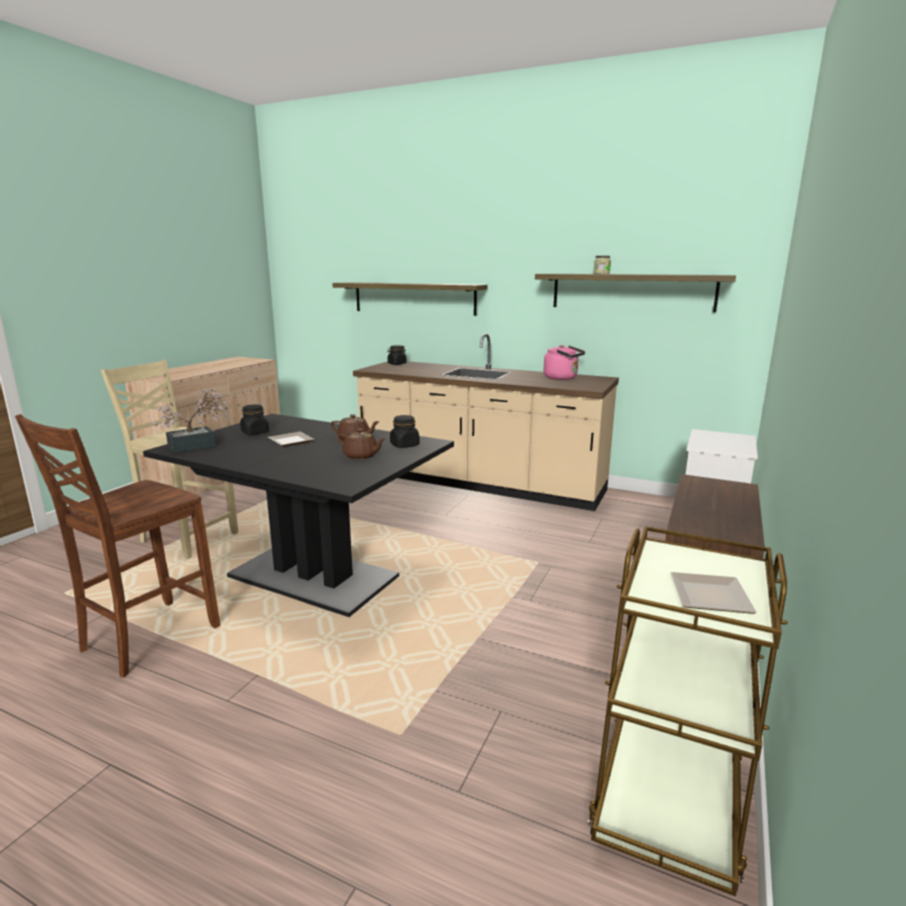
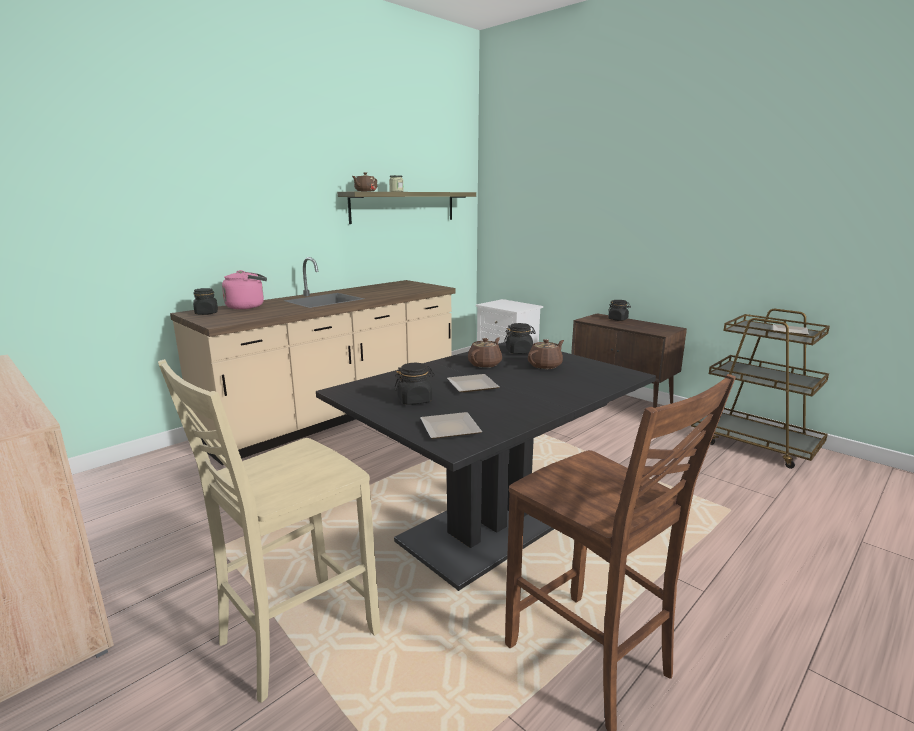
camera: 70 degrees left, 0 degrees up
(197, 445) = (452, 429): potted plant -> plate
(414, 298) = (188, 225): shelf -> none
(562, 273) = (365, 191): none -> brown teapot
(562, 378) = (390, 287): pink kettle -> pink kettle (247, 306)
(735, 498) = (618, 319): none -> black jar

